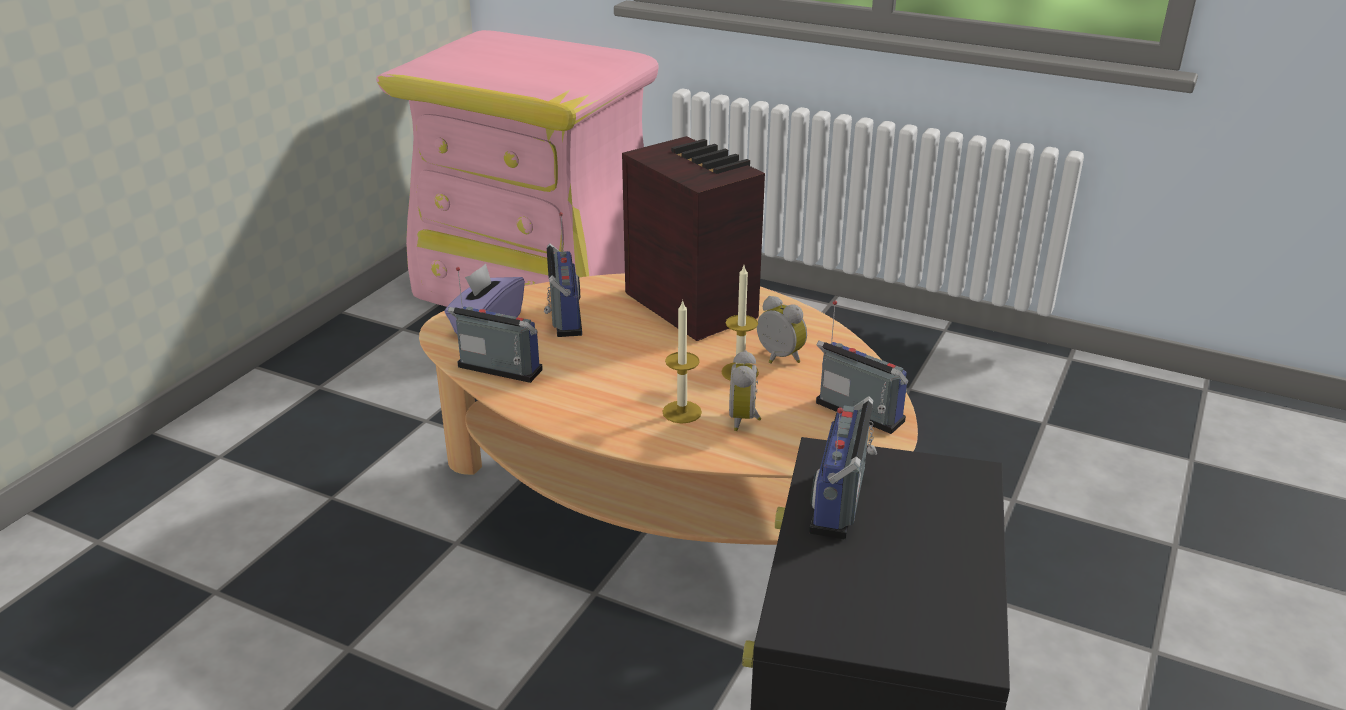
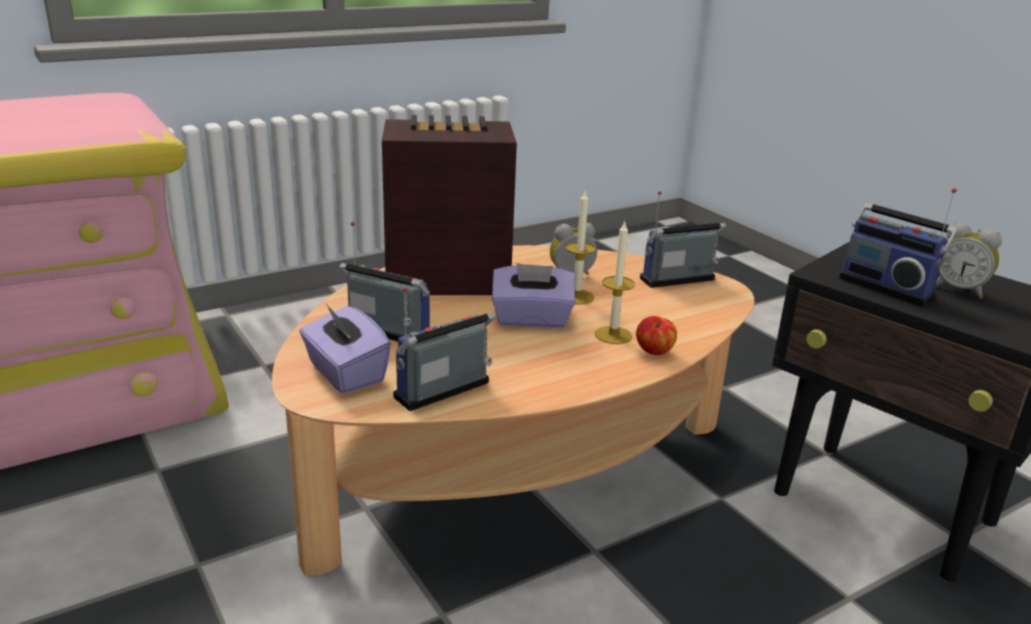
camera: 60 degrees left, 5 degrees down
(664, 366) = (531, 319): none -> purple tissue box
(672, 441) = (654, 352): none -> apple
(745, 419) = (648, 316): alarm clock -> alarm clock (959, 290)

